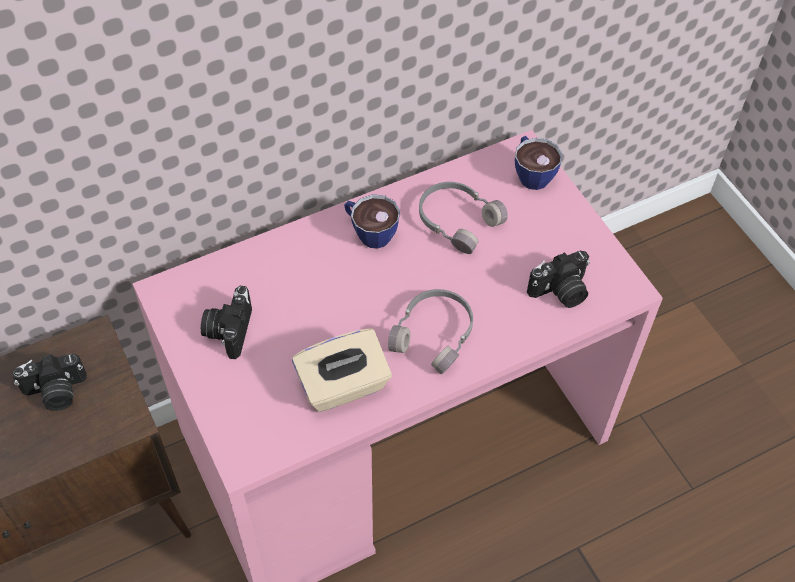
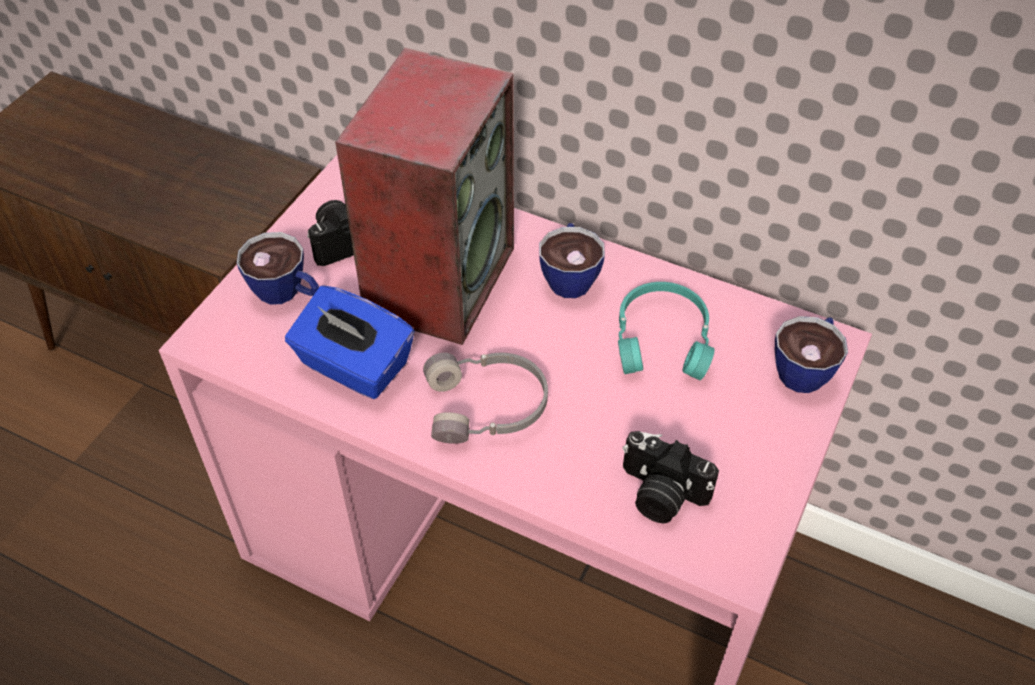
camera: 55 degrees right, 5 degrees down
(56, 392) = (209, 186): camera -> none
(245, 390) = (287, 293): none -> cup
(310, 299) = (439, 278): none -> speaker
(343, 386) = (354, 366): beige tissue box -> blue tissue box
(457, 220) = (663, 339): grey headphones -> turquoise headphones

